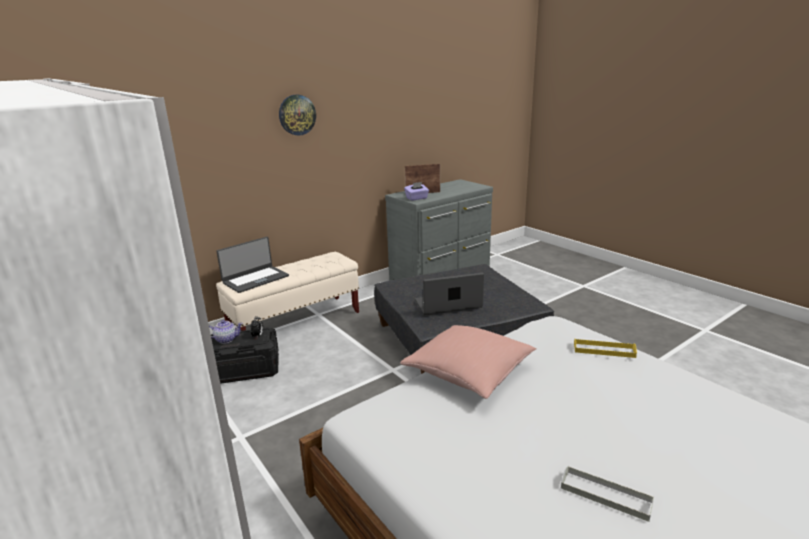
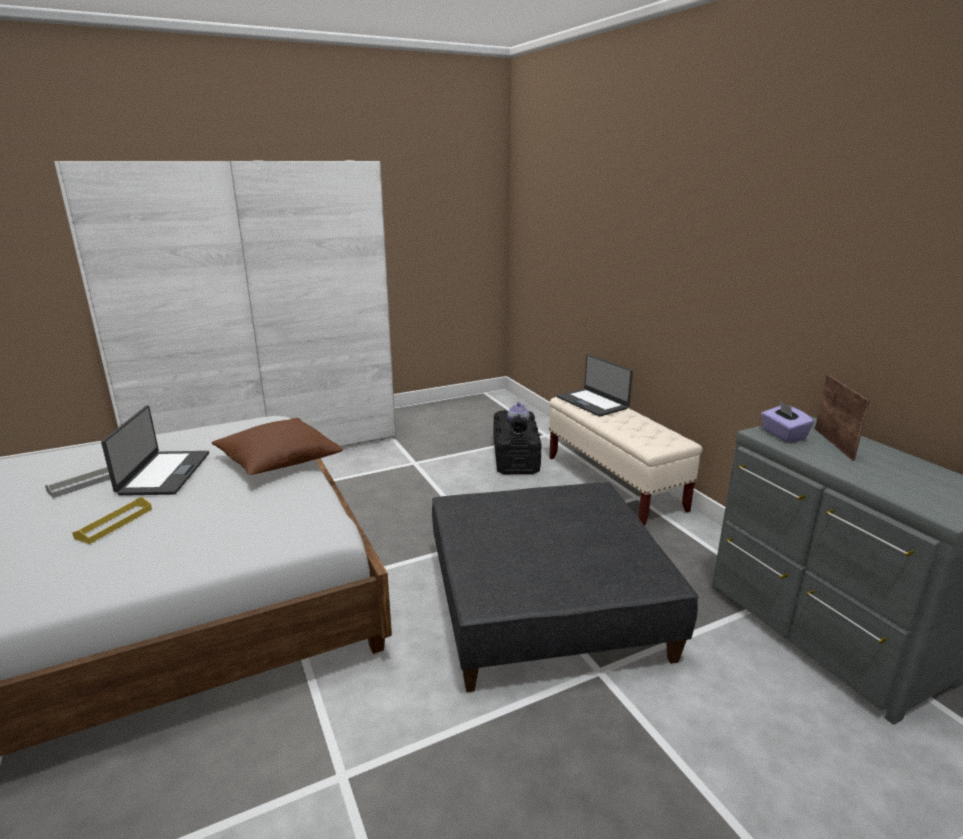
camera: 100 degrees right, 0 degrees up
(297, 115) = (711, 232): wall clock -> none
(448, 304) = (513, 523): laptop -> laptop (163, 473)
(468, 372) = (278, 461): pink pillow -> brown pillow
(604, 350) = (224, 537): yellow tray -> yellow tray (114, 523)

